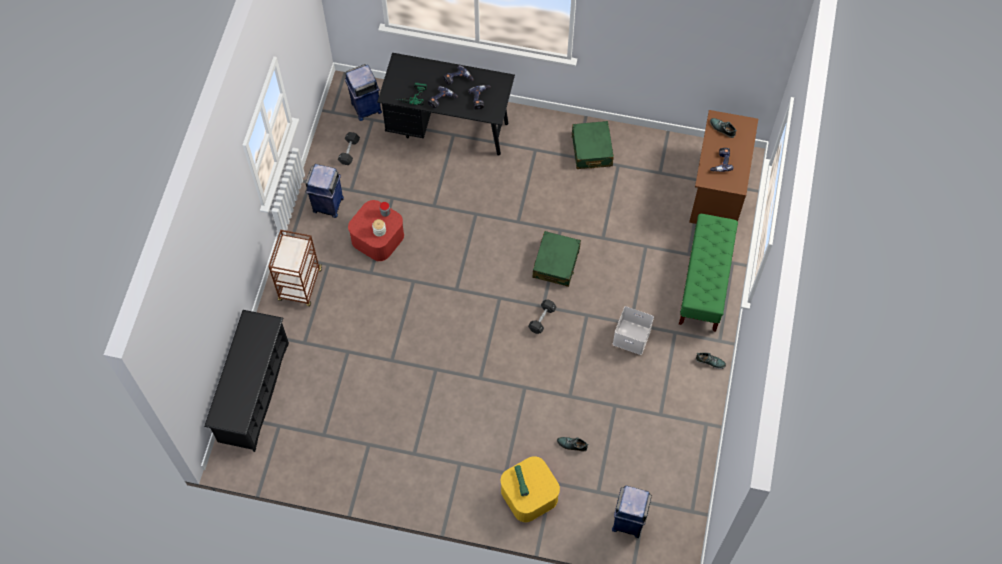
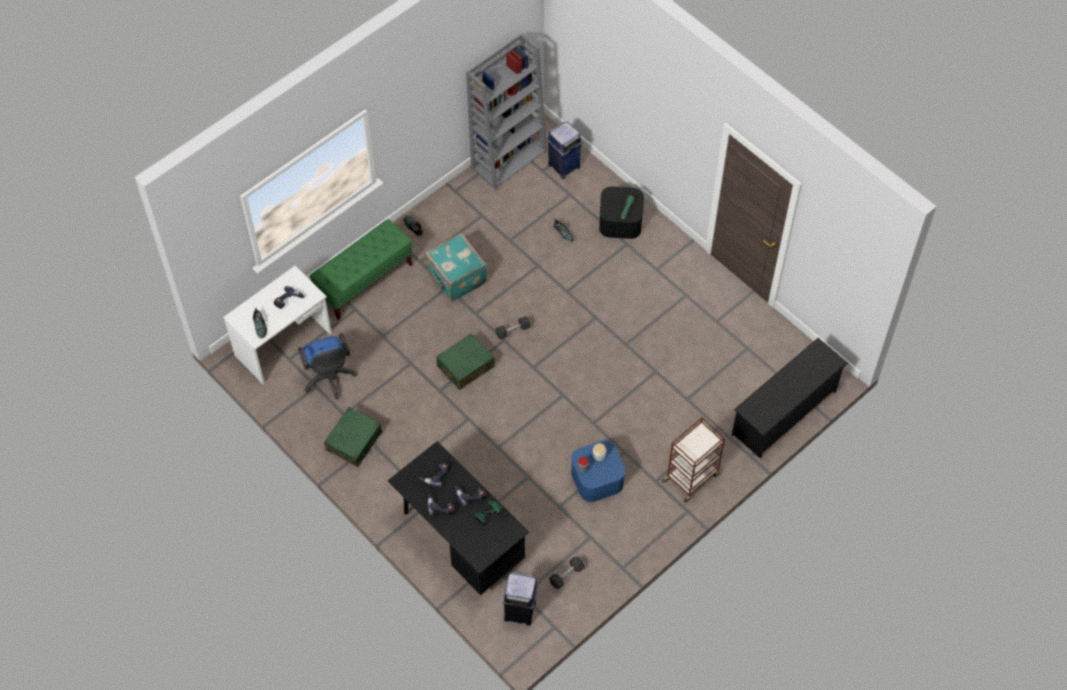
camera: 145 degrees left, 5 degrees down
(328, 205) = (620, 535): blue trash can -> none
(378, 237) = (597, 478): red storage box -> blue storage box
(529, 494) = (620, 220): yellow storage box -> black storage box
(630, 337) = (456, 278): white storage box -> turquoise suitcase
(655, 184) = (329, 379): none -> blue office chair
(686, 493) = (509, 159): none -> grey bookcase
(717, 189) = (284, 344): brown desk -> white desk

